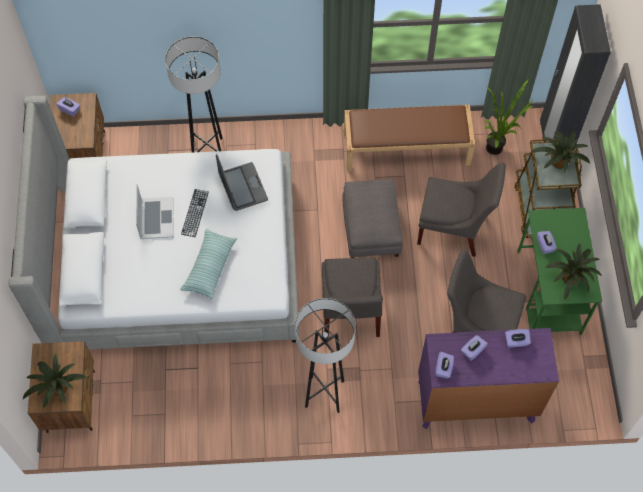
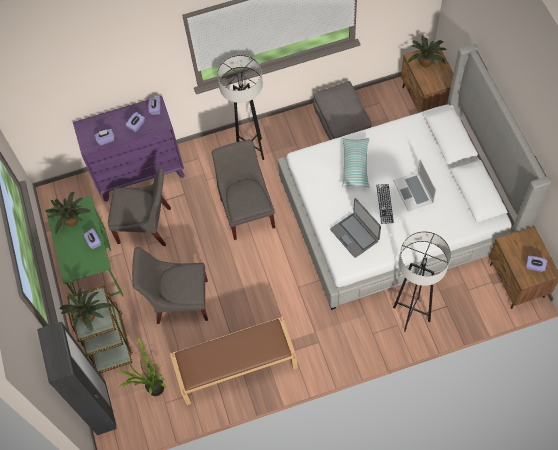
camera: 170 degrees right, 0 degrees up
(371, 230) = (248, 281): grey ottoman -> grey ottoman (341, 124)

